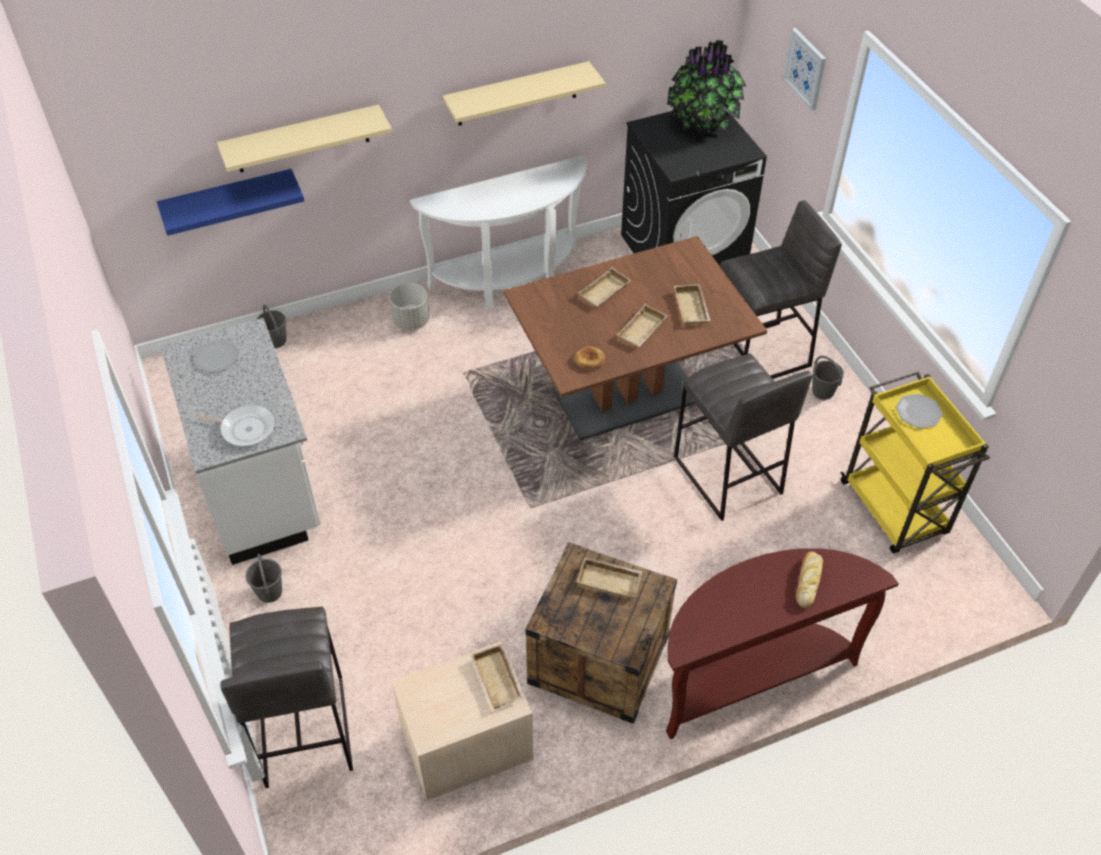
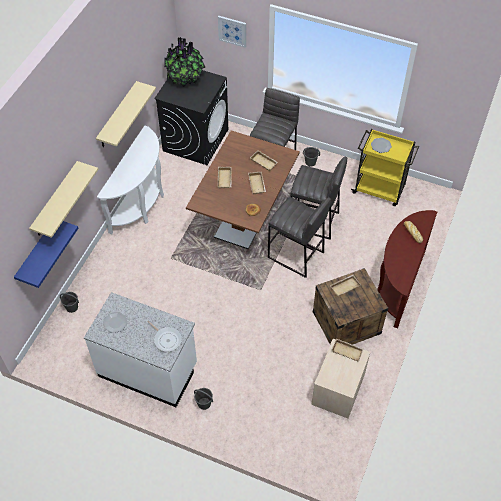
camera: 45 degrees left, 5 degrees up
(245, 428) = (166, 339): frying pan -> frying pan turned 75 degrees clockwise
(303, 731) = (280, 437): grey stool -> grey stool (296, 255)
(411, 321) = (121, 253): grey planter -> none

